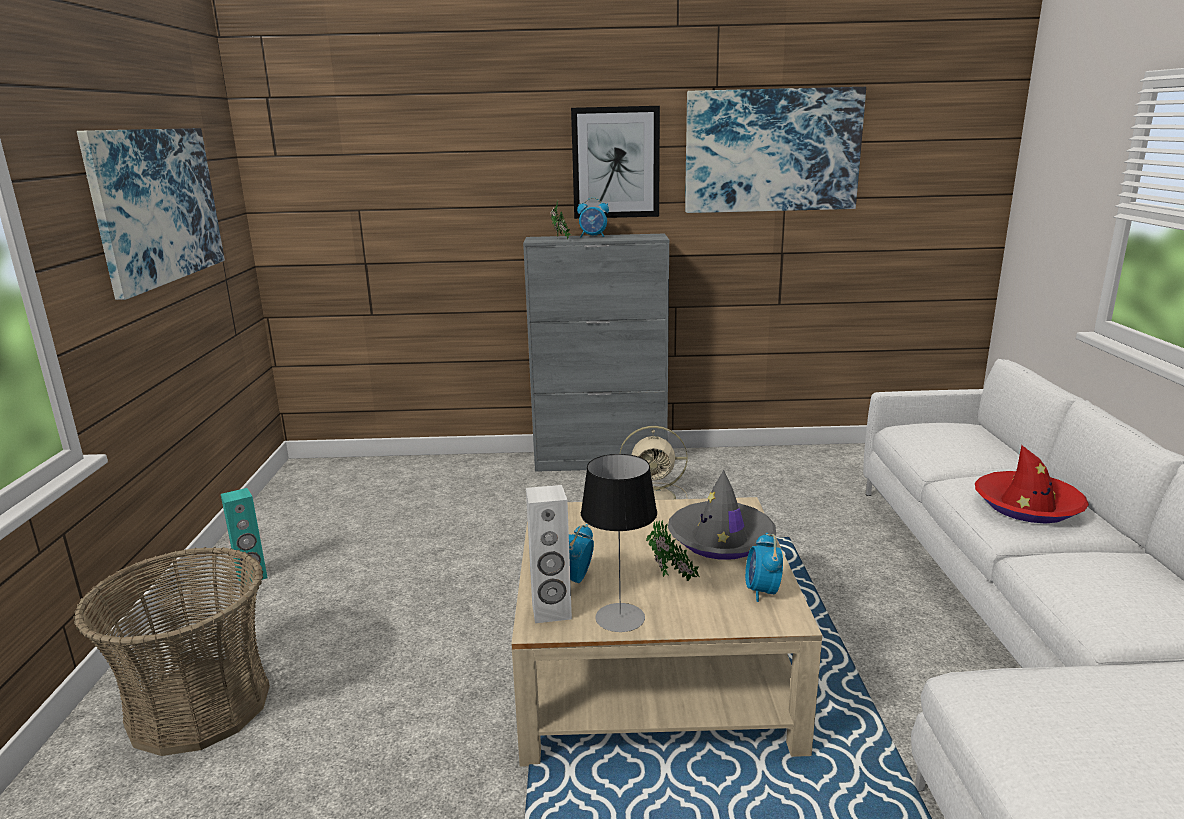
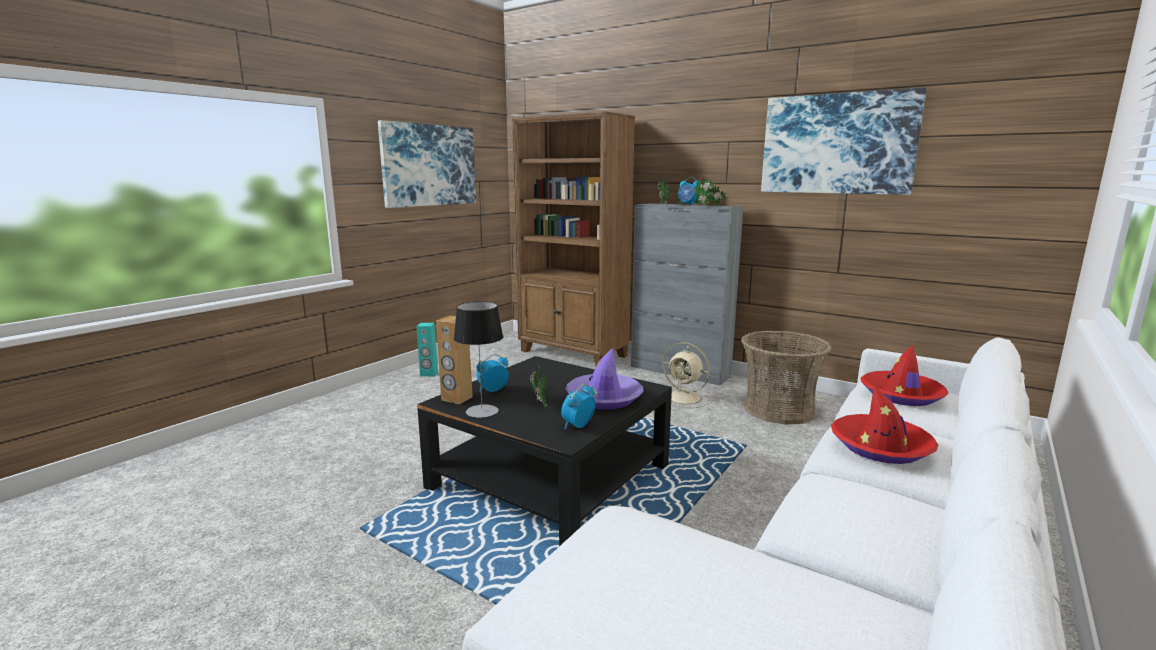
camera: 35 degrees right, 5 degrees down
(199, 706) = (344, 414): basket -> basket (779, 410)
(434, 473) = (573, 354): none -> brown bookcase
(551, 612) = (456, 398): white speaker -> brown speaker
(615, 163) = (714, 153): picture -> none
(632, 238) = (708, 206): none -> potted plant
(653, 668) = (550, 476): beige coffee table -> black coffee table
(721, 540) = (604, 398): grey hat -> purple hat
(949, 439) = (901, 395): none -> red hat

